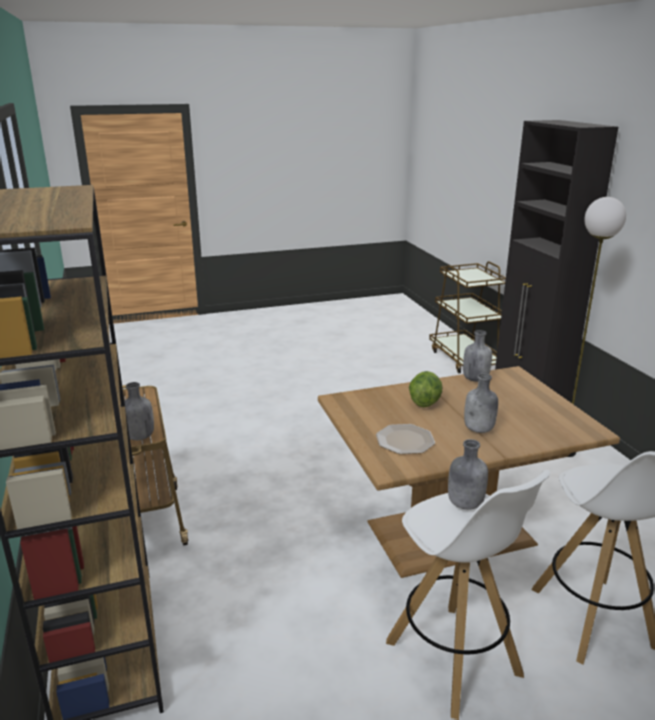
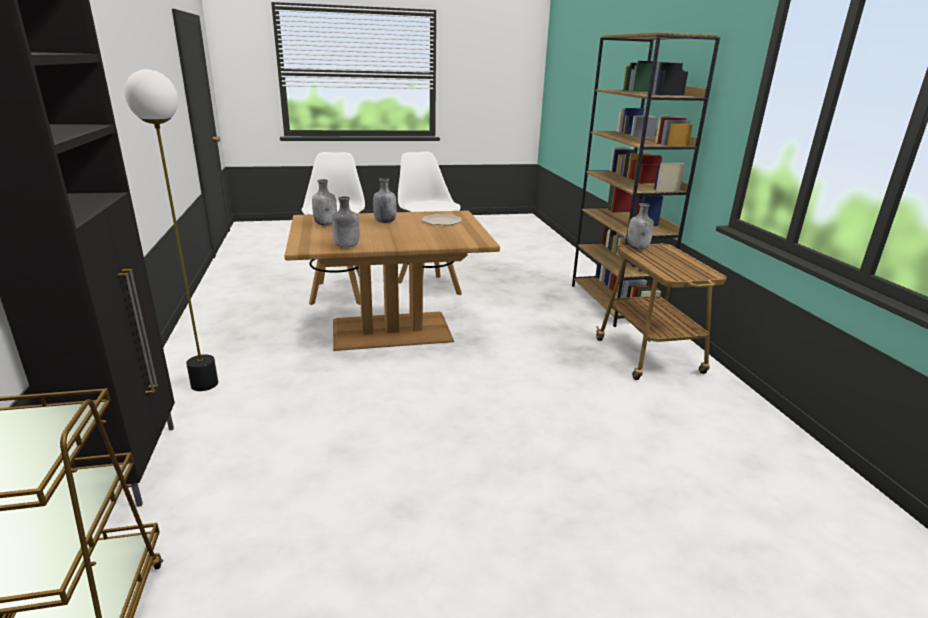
camera: 175 degrees left, 0 degrees up
(424, 402) = (410, 236): lettuce -> none
(464, 504) = (424, 206): grey bottle -> grey bottle (326, 224)

